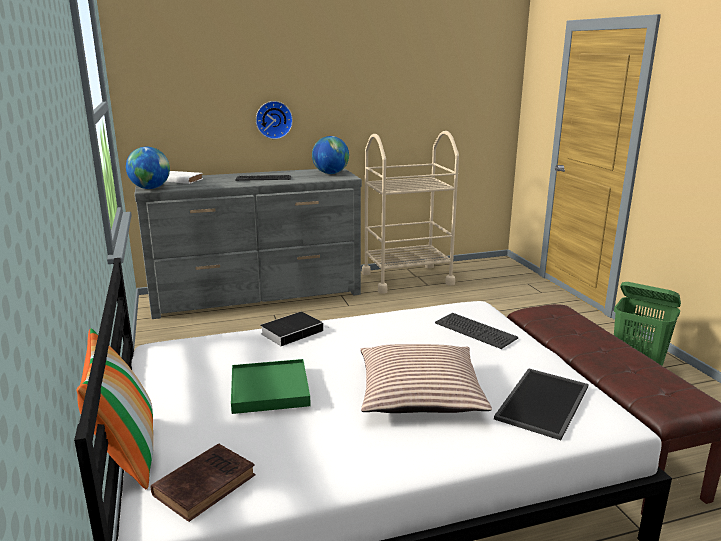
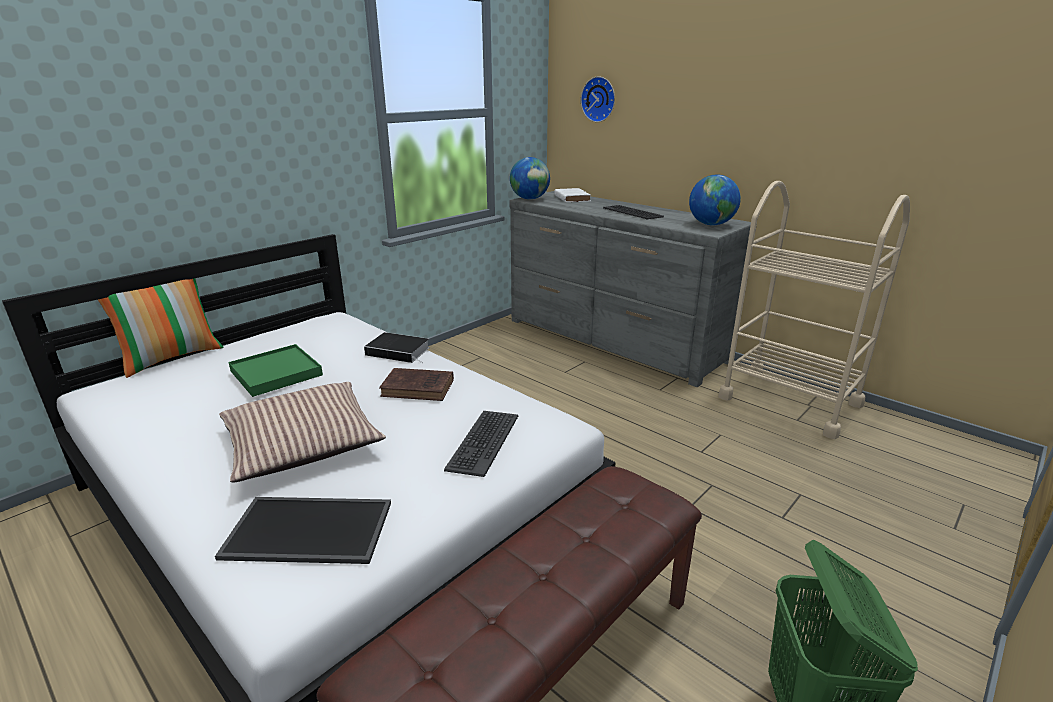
camera: 60 degrees right, 5 degrees up
(207, 484) = (131, 394): brown book -> brown book (420, 388)
(273, 119) = (683, 146): wall clock -> wall clock (599, 99)

